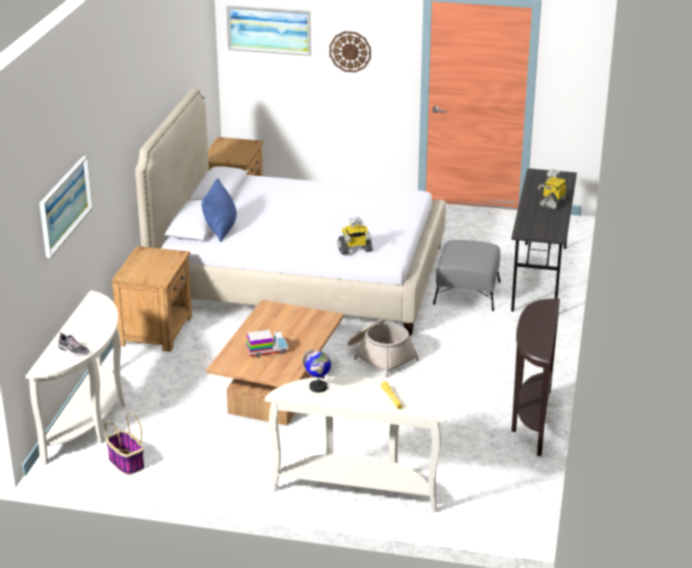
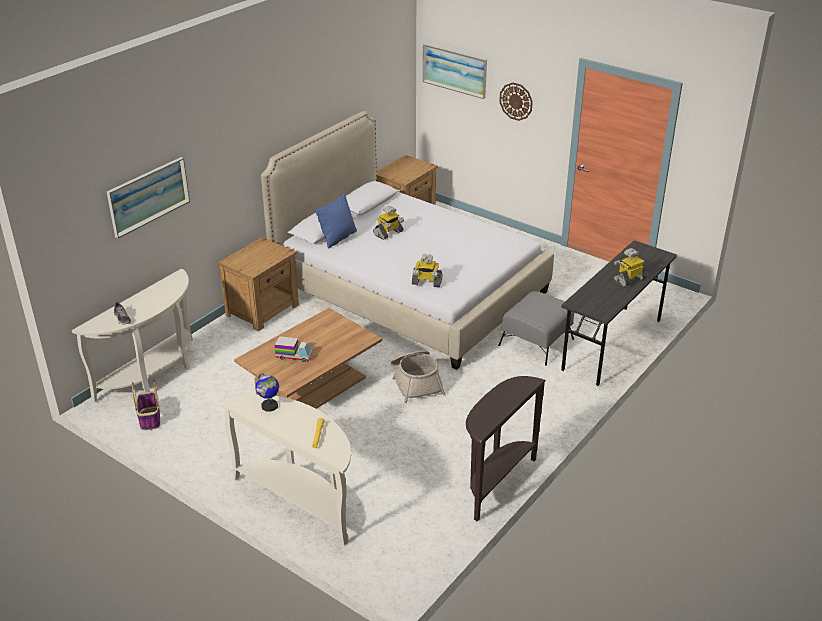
camera: 25 degrees right, 5 degrees up
(271, 214) = (388, 233): none -> toy robot

